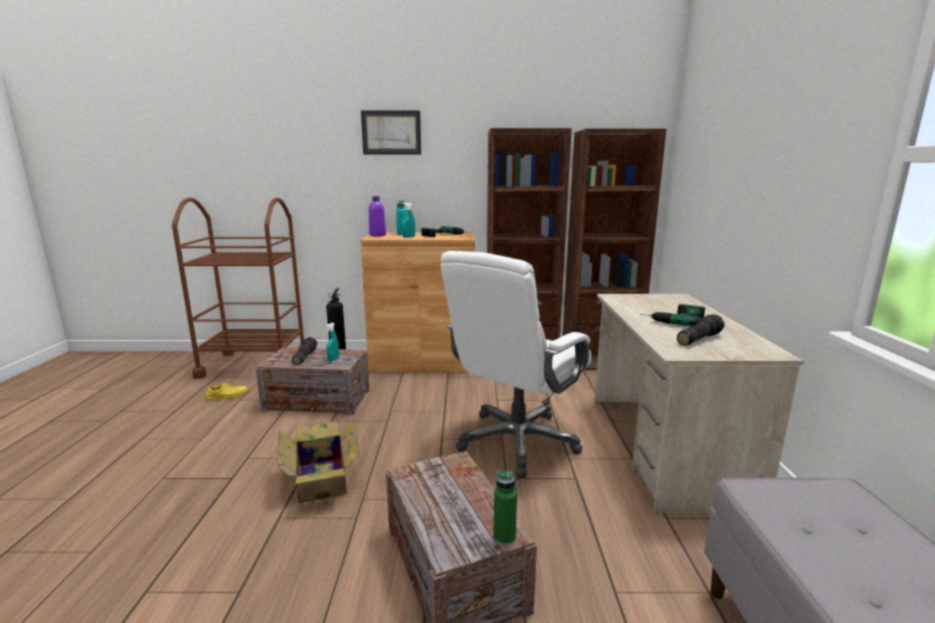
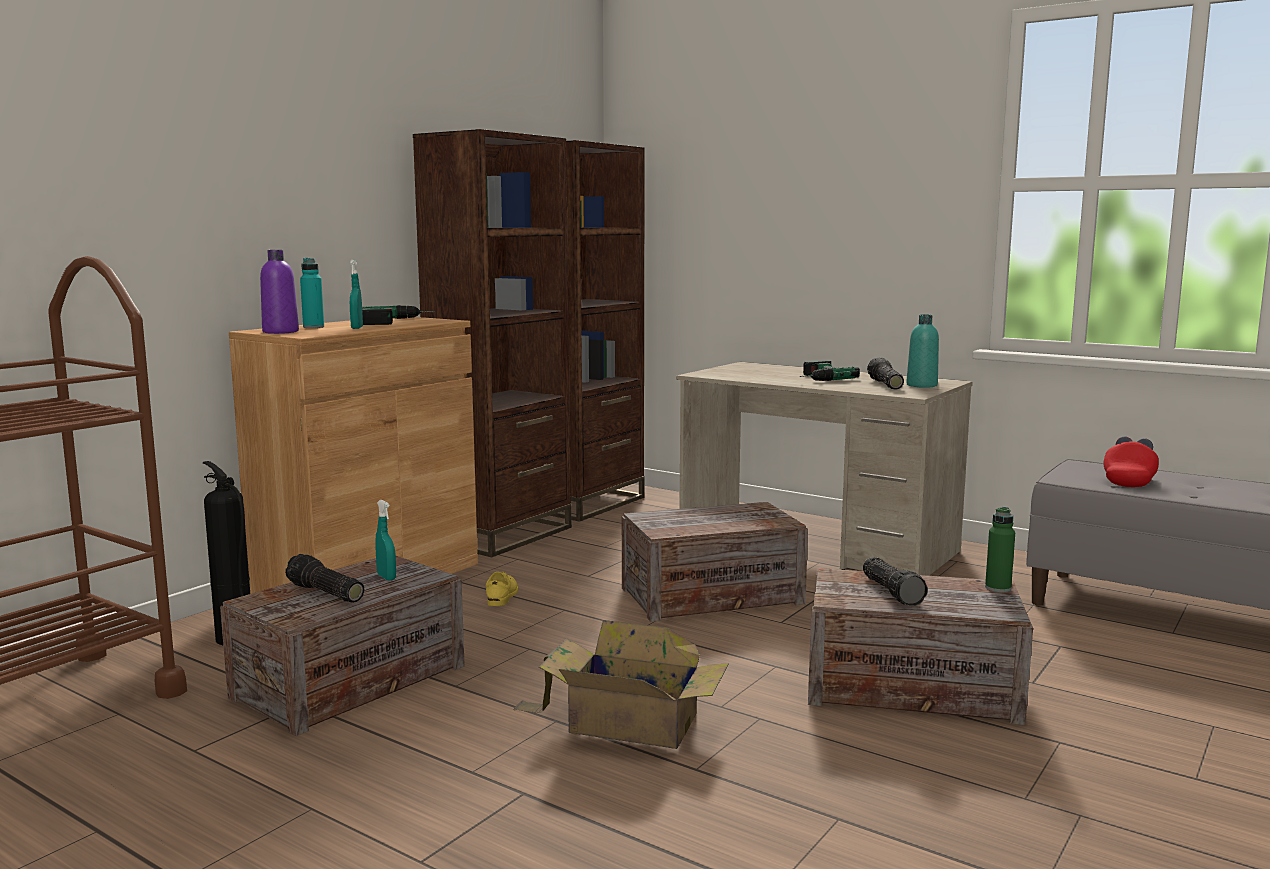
camera: 55 degrees left, 5 degrees down
(227, 396) = (142, 761): yellow shoe -> yellow shoe (502, 595)
(391, 132) = (252, 120): picture -> none
(444, 491) = (893, 592): none -> flashlight
(517, 442) = (710, 596): white office chair -> crate
(727, 349) = (921, 385): none -> turquoise bottle
(836, 535) = (1129, 480): none -> red cap

